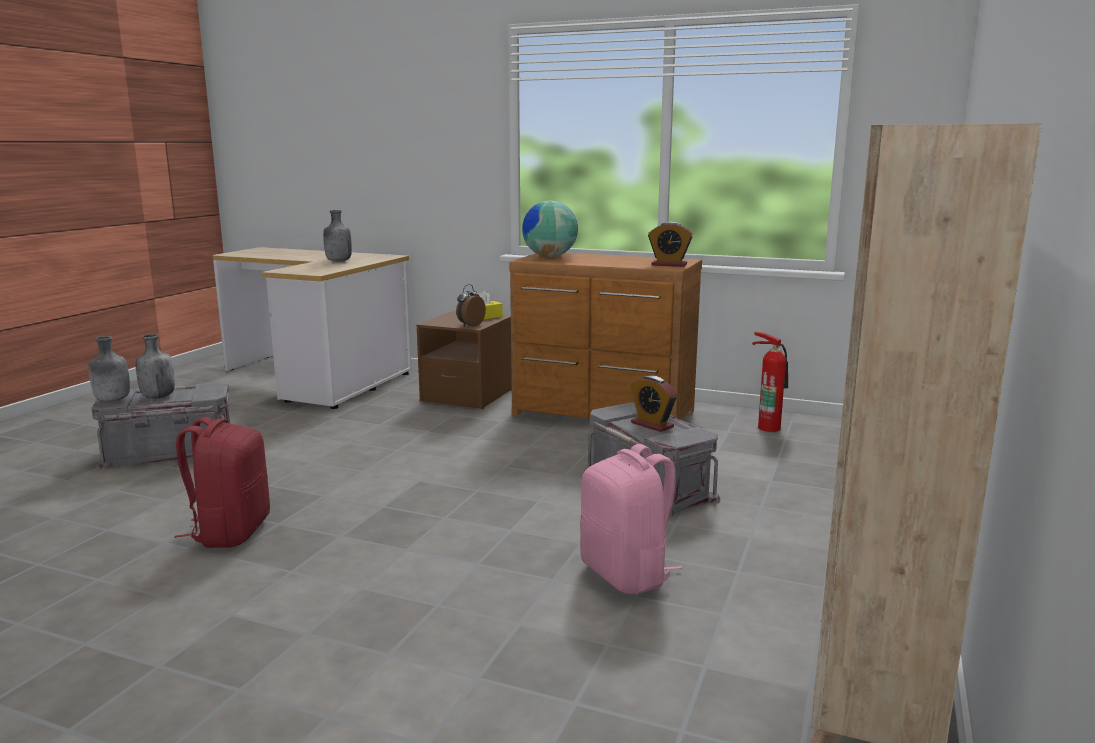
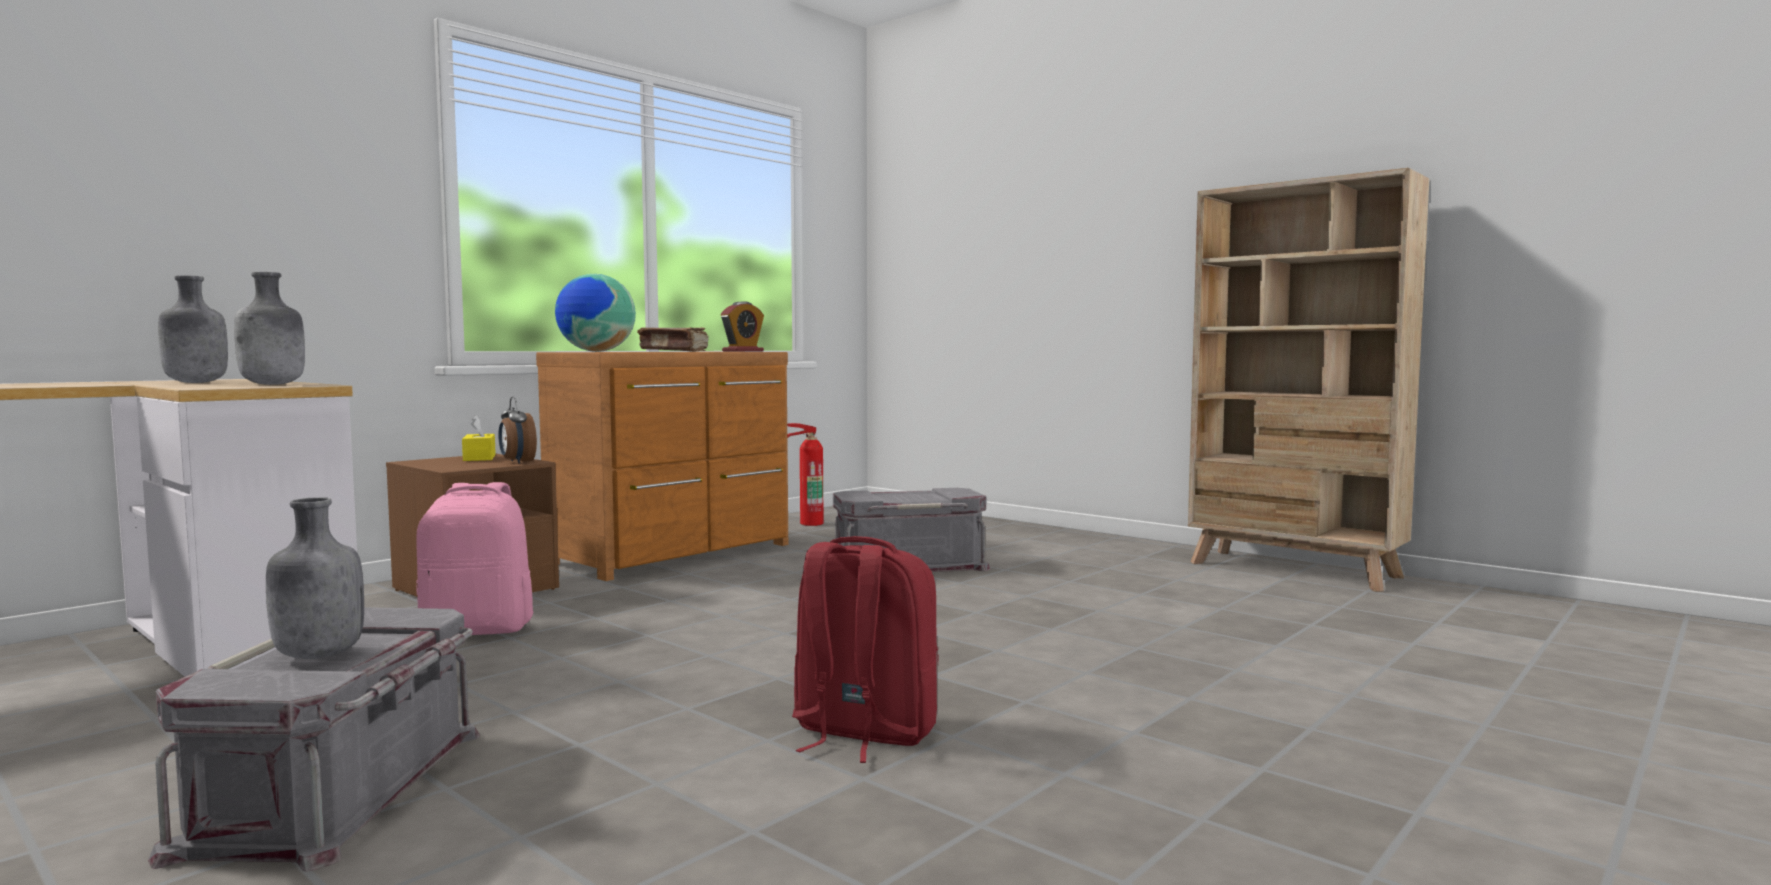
camera: 70 degrees left, 10 degrees down
(112, 400) = (277, 682): grey bottle -> grey bottle (273, 384)
(606, 261) = (674, 351): none -> brown book
(627, 575) = (1101, 591): pink backpack -> pink backpack (478, 629)
(652, 425) = (908, 496): alarm clock -> none

